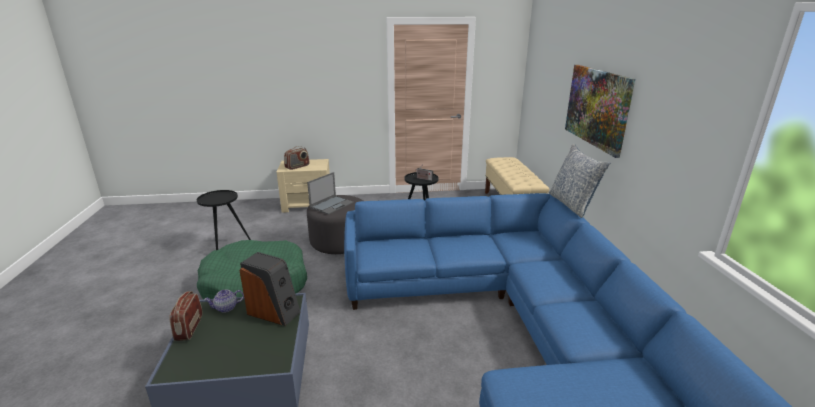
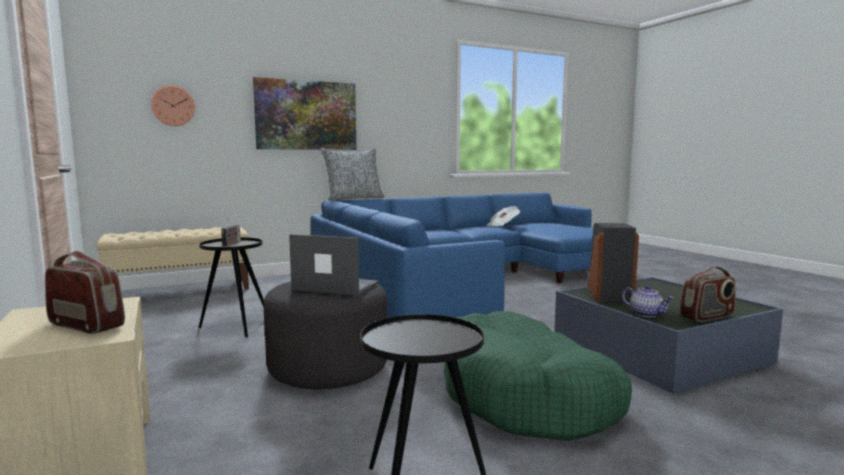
camera: 110 degrees left, 15 degrees down
(546, 83) = (173, 106): none -> wall clock
(616, 349) = (502, 225): none -> newspaper

